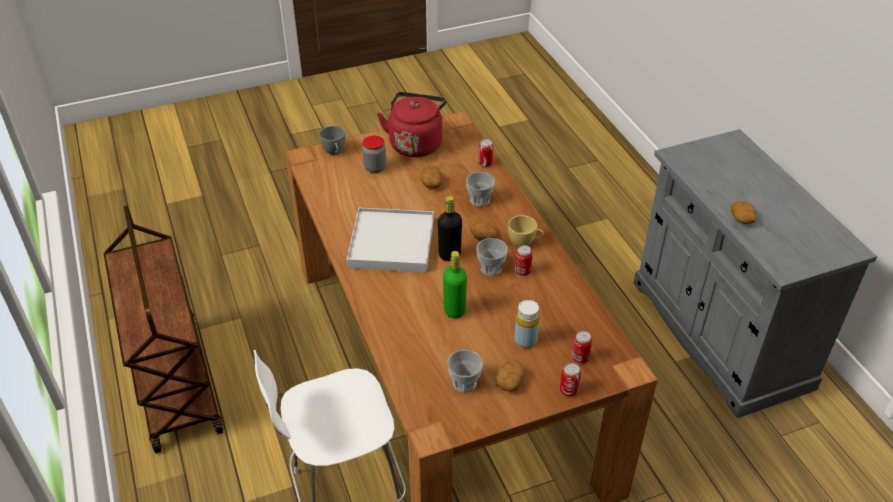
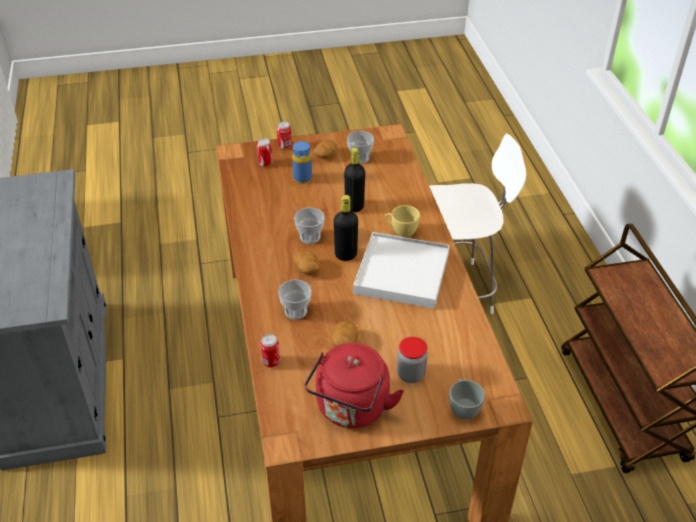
camera: 170 degrees left, 0 degrees up
(454, 311) = (354, 206): green bottle -> black bottle
(522, 271) = (281, 231): can -> none
(524, 243) = (267, 257): yellow cup -> yellow cup (401, 231)
(525, 341) = (302, 179): yellow bottle -> blue bottle
(742, 219) = (49, 226): potato -> none

